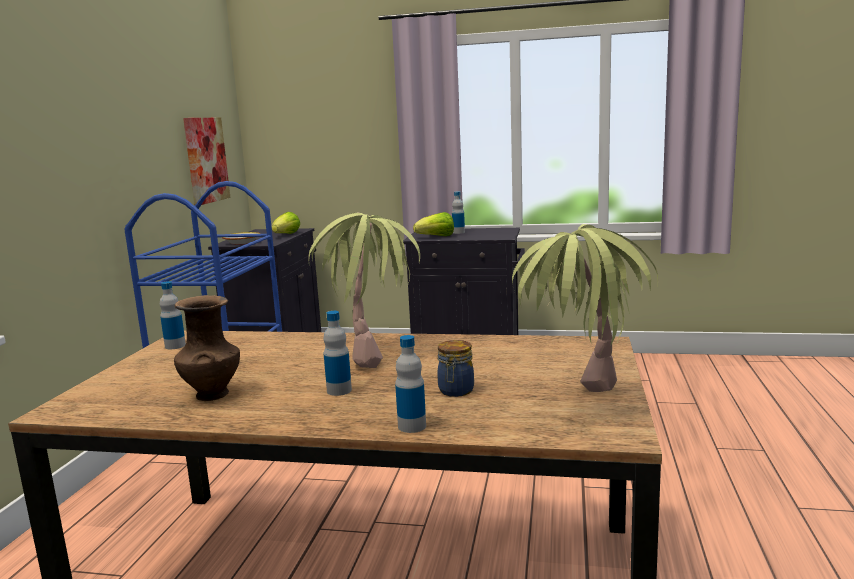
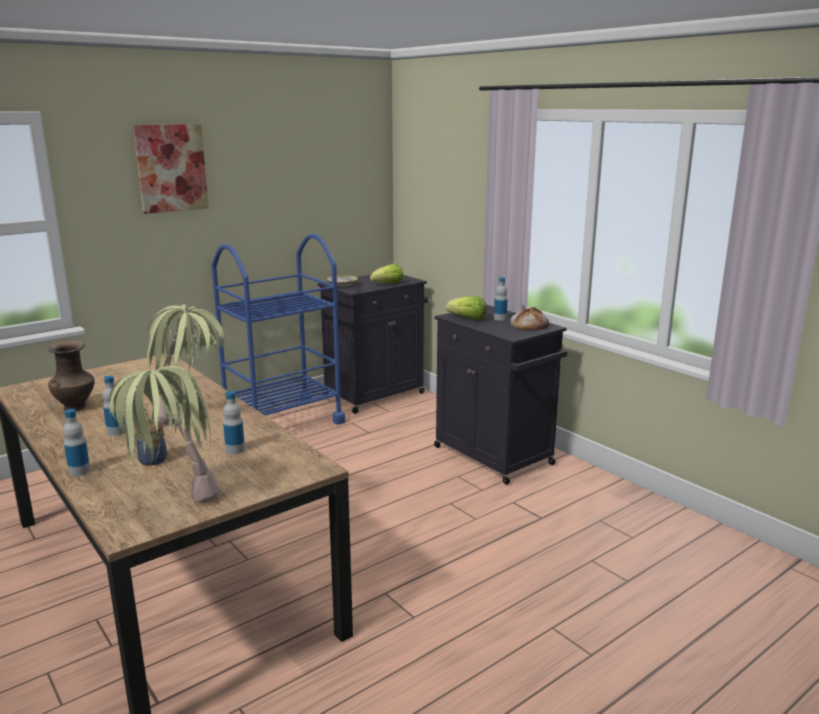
camera: 40 degrees right, 5 degrees up
(175, 346) = (142, 365): bottle -> bottle (235, 450)
(206, 160) = (333, 209): picture -> picture (171, 168)
(491, 231) = (529, 325): none -> bread

